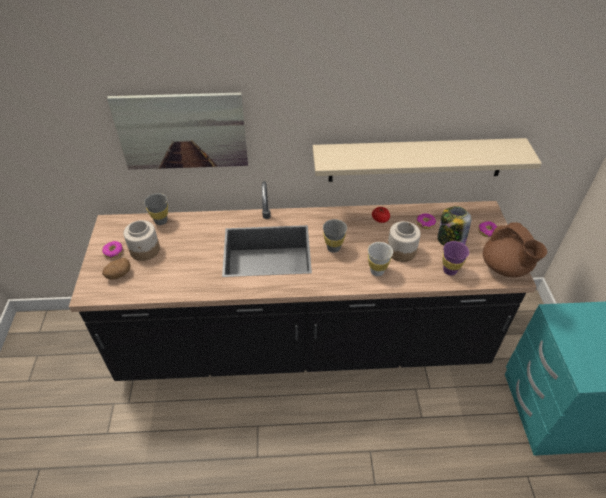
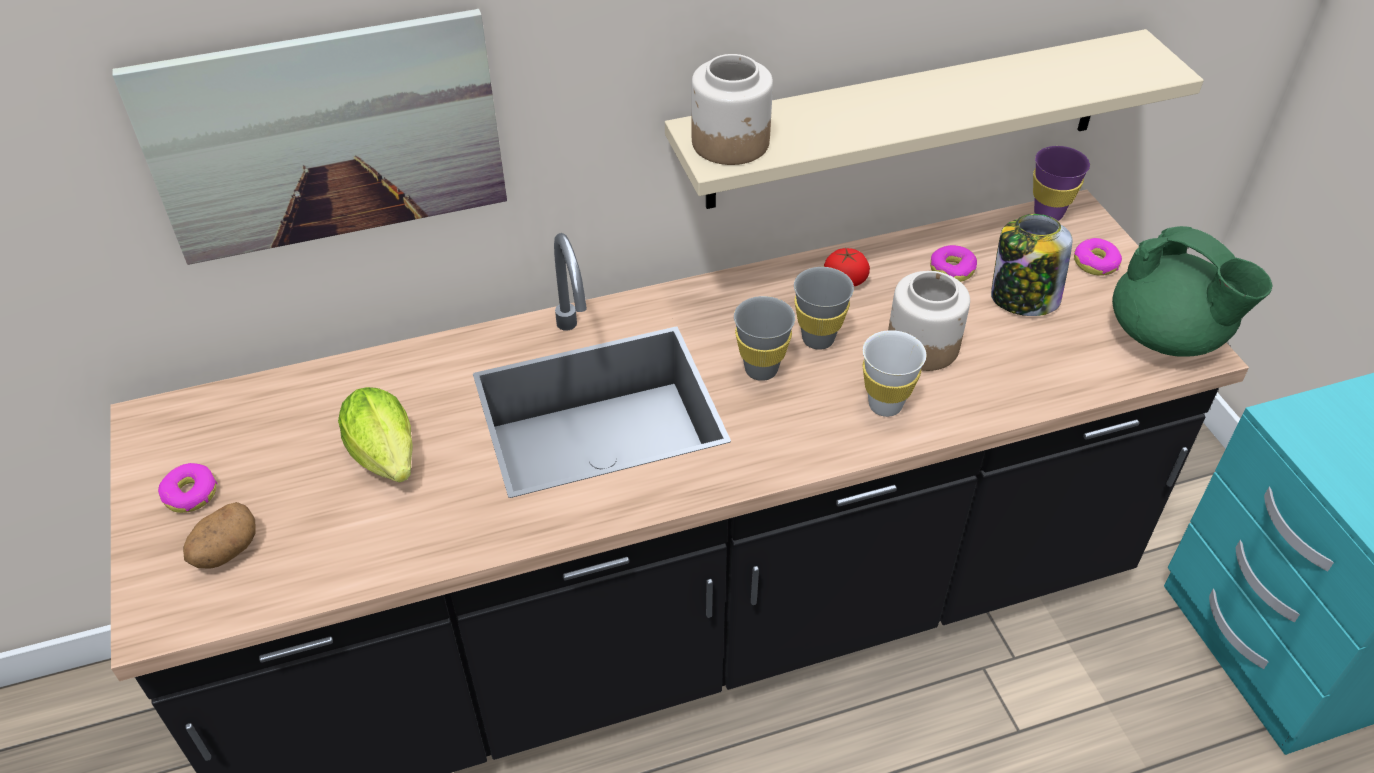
camera: 15 degrees left, 0 degrees up
(145, 250) = (277, 472): jar -> jar (731, 143)
(161, 221) = (294, 387): grey cup -> grey cup (818, 339)
(184, 254) = (388, 461): none -> lettuce
(449, 270) = (1049, 368): purple cup -> purple cup (1048, 213)
(505, 267) = (1167, 337): brown teapot -> green teapot

